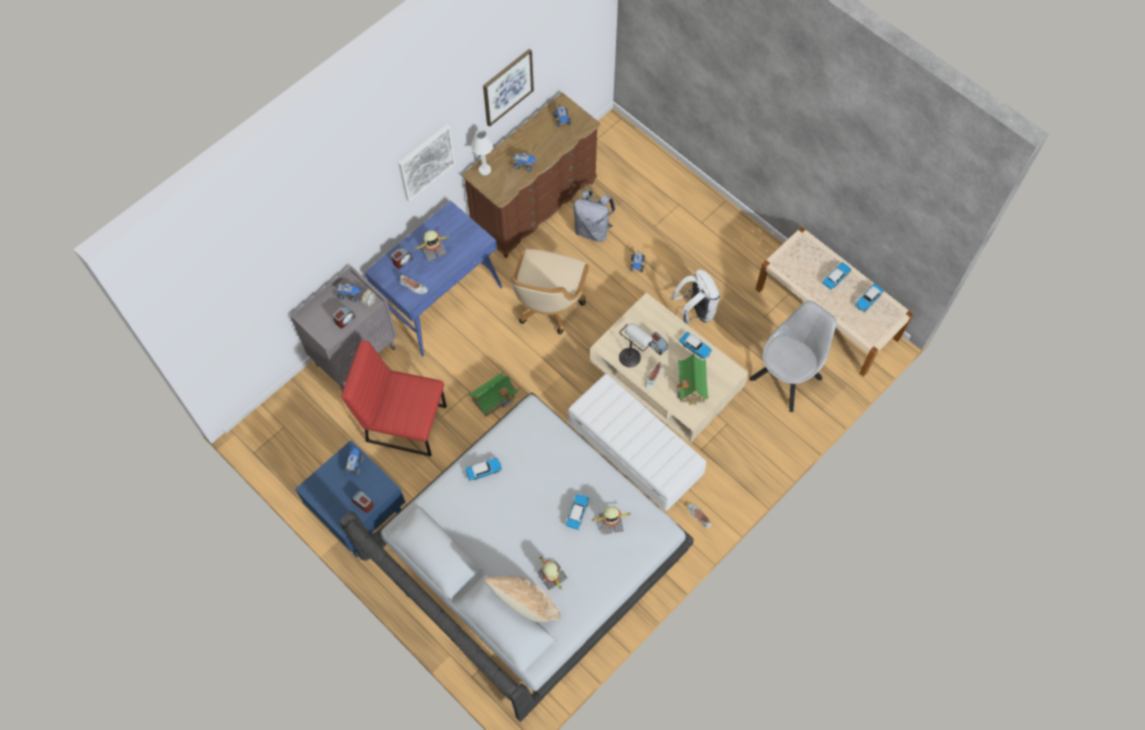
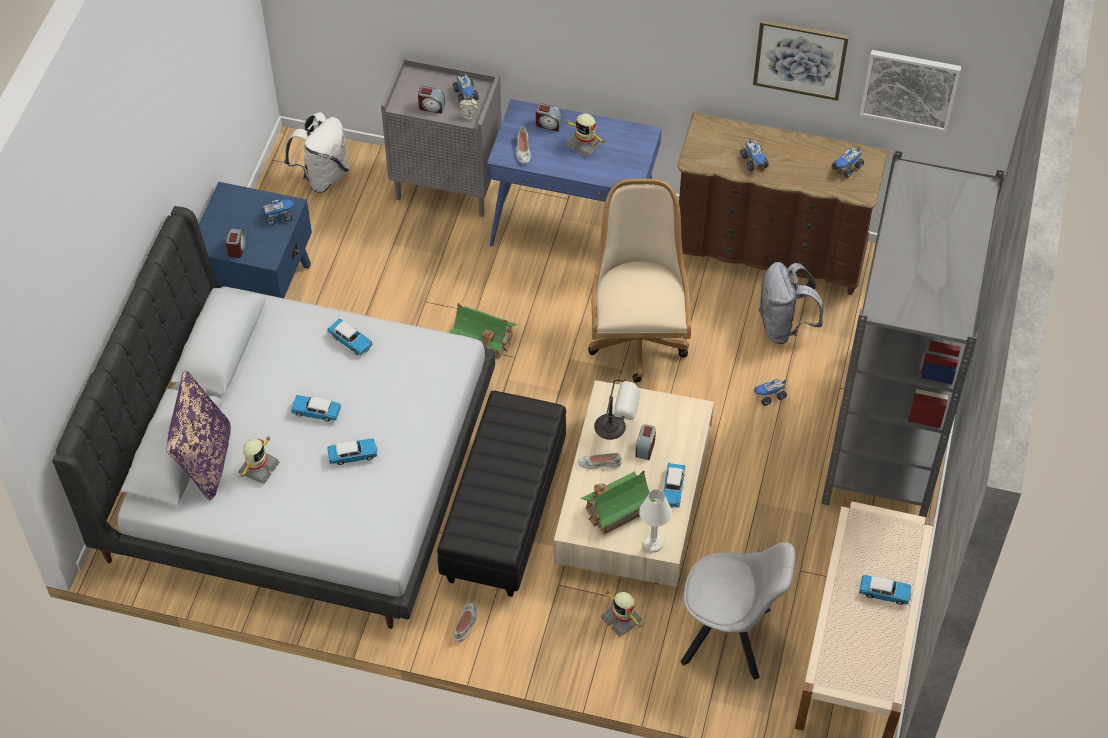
camera: 60 degrees right, 10 degrees down
(404, 422) = (395, 270): red chair -> none
(426, 161) = (647, 43): picture -> picture (910, 89)
(484, 170) = (716, 129): white table lamp -> white table lamp (653, 544)
(525, 606) = (206, 461): beige pillow -> purple pillow
(547, 310) = (637, 334): beige office chair -> beige office chair turned 105 degrees clockwise
(610, 522) = (361, 493): toy robot -> toy robot (622, 618)
(633, 454) = (503, 515): white ottoman -> black ottoman
(695, 311) = (750, 489): white backpack -> white backpack (323, 176)
(701, 221) = (888, 434): none -> grey bookcase
(868, 300) = (879, 646): toy car -> toy car (316, 412)

